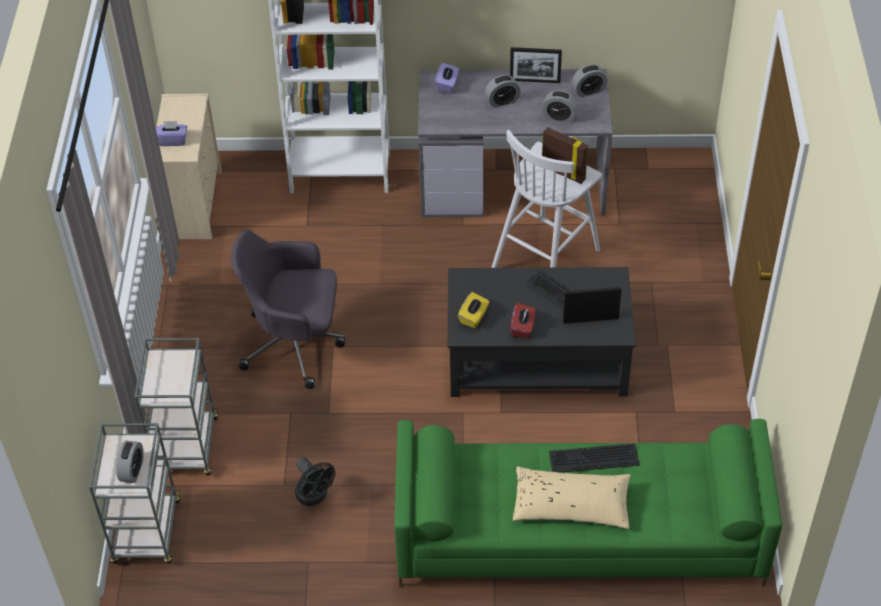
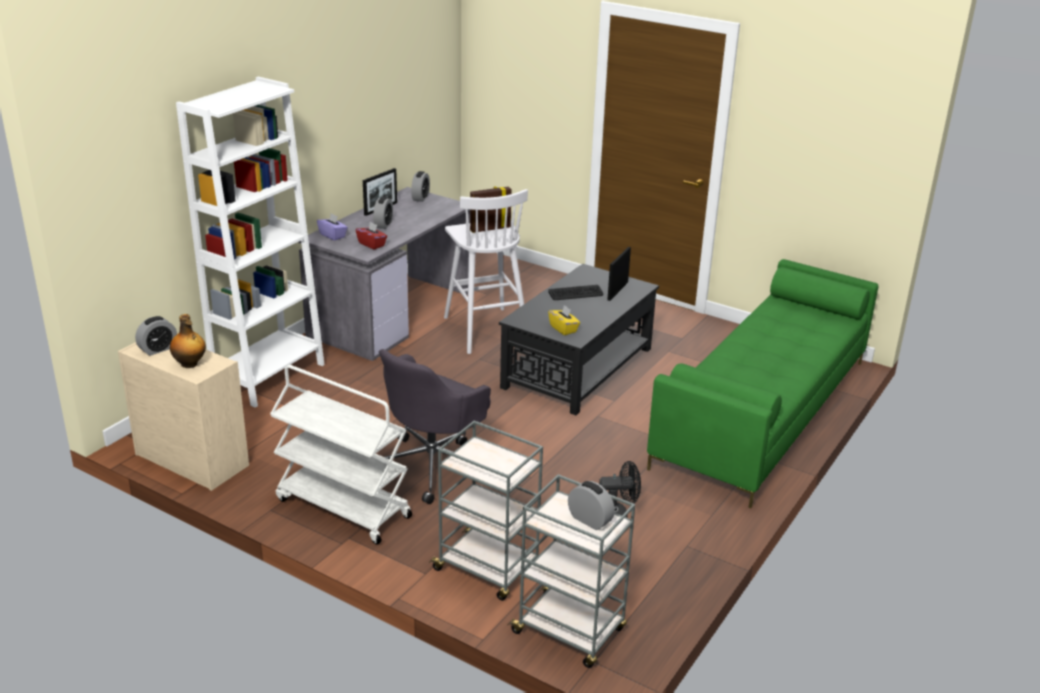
camera: 60 degrees left, 20 degrees down
(173, 140) = (189, 364): purple tissue box -> bottle
(199, 322) = (342, 508): none -> white cart
(523, 327) = (596, 315): red tissue box -> red tissue box (372, 244)
(559, 117) = (431, 213): alarm clock -> alarm clock (158, 349)
(571, 505) = (783, 360): beige pillow -> none
(593, 460) = (748, 338): keyboard -> none

